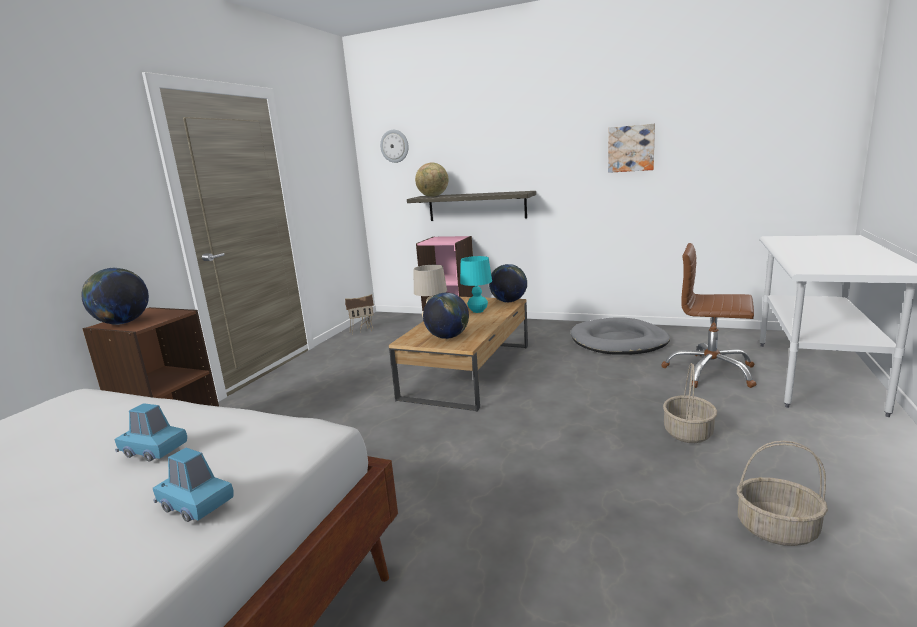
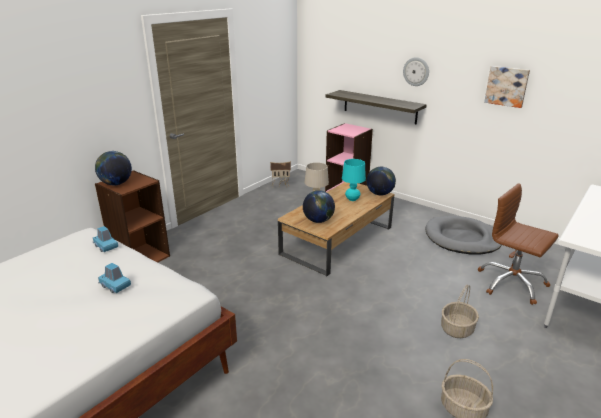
camera: 15 degrees right, 10 degrees up
(195, 503) = (126, 323): blue toy car -> blue toy car (106, 246)
(394, 146) = (325, 47): wall clock -> wall clock (416, 71)
(433, 196) = (346, 94): globe -> none

